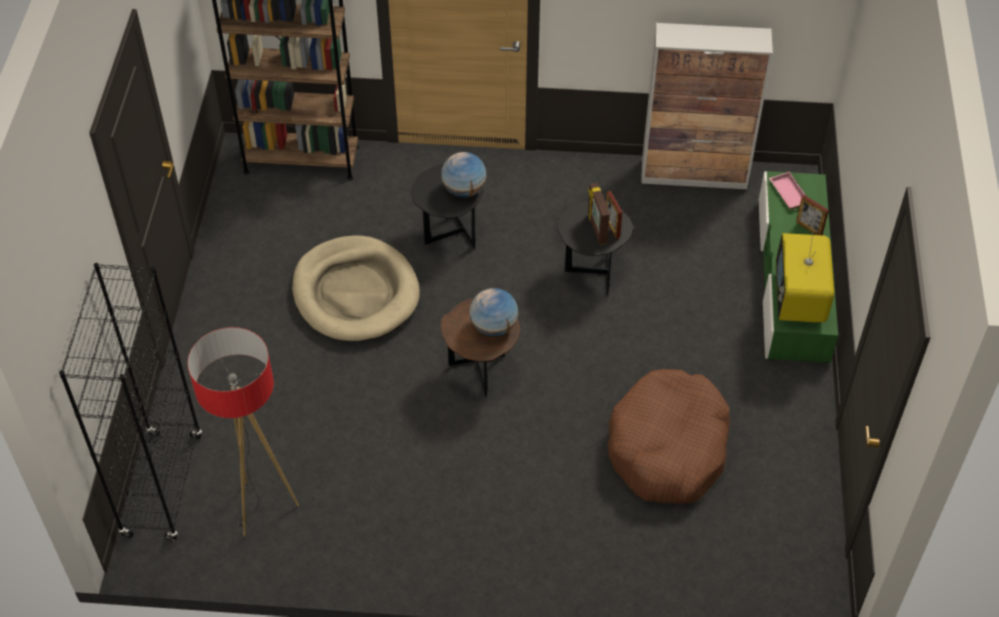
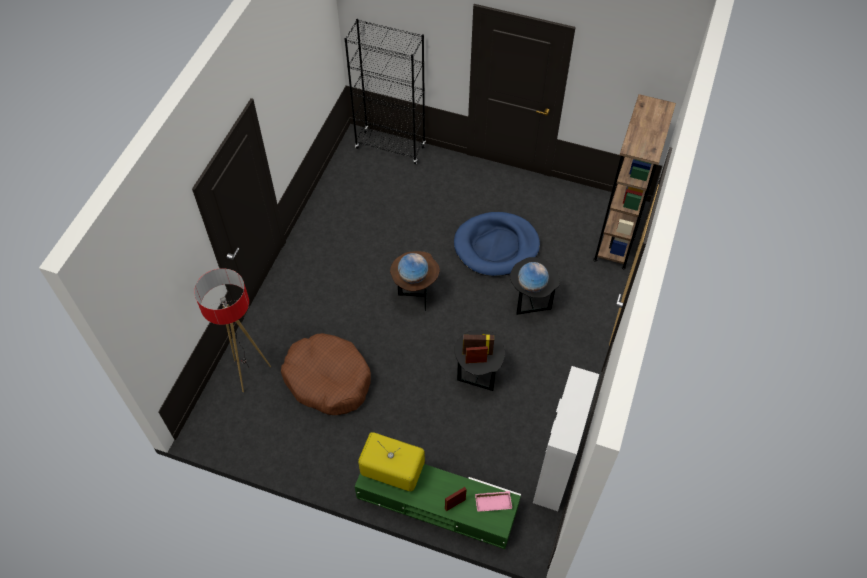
camera: 105 degrees right, 5 degrees up
(262, 508) = (362, 184): floor lamp -> floor lamp (249, 372)
(355, 293) = (496, 246): beige dog bed -> blue dog bed

